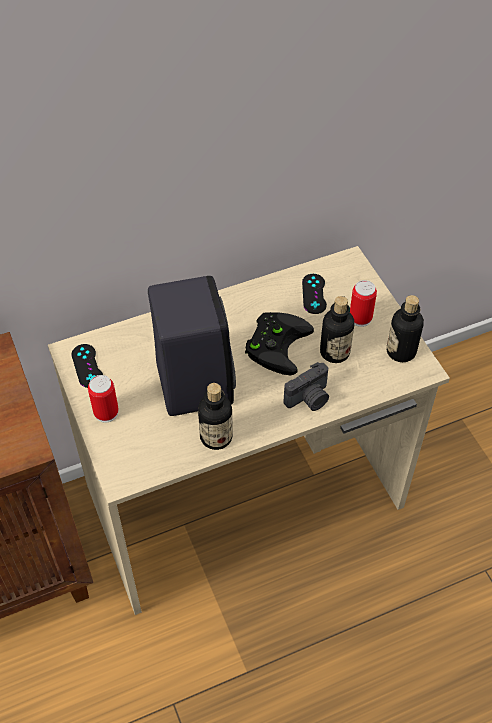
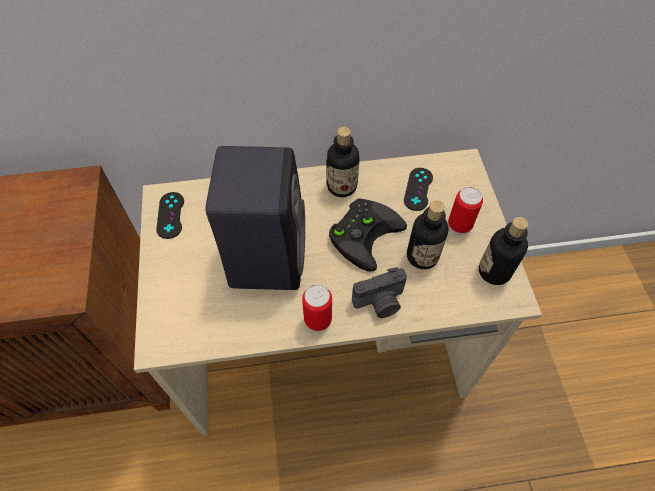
camera: 15 degrees right, 5 degrees up
(106, 412) = (170, 268): can -> can (318, 320)
(216, 437) = (269, 322): bottle -> bottle (342, 186)

